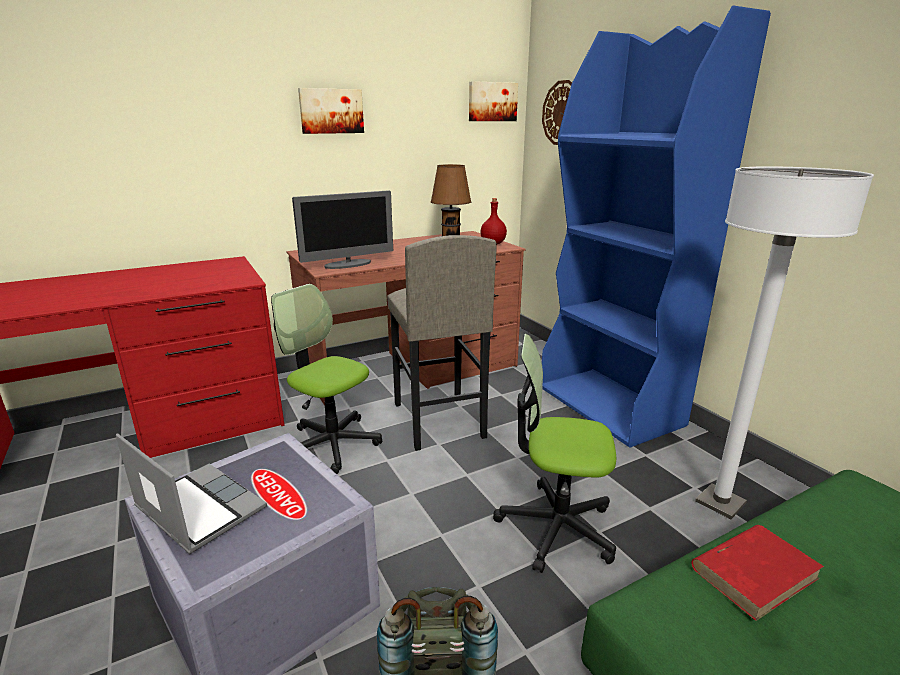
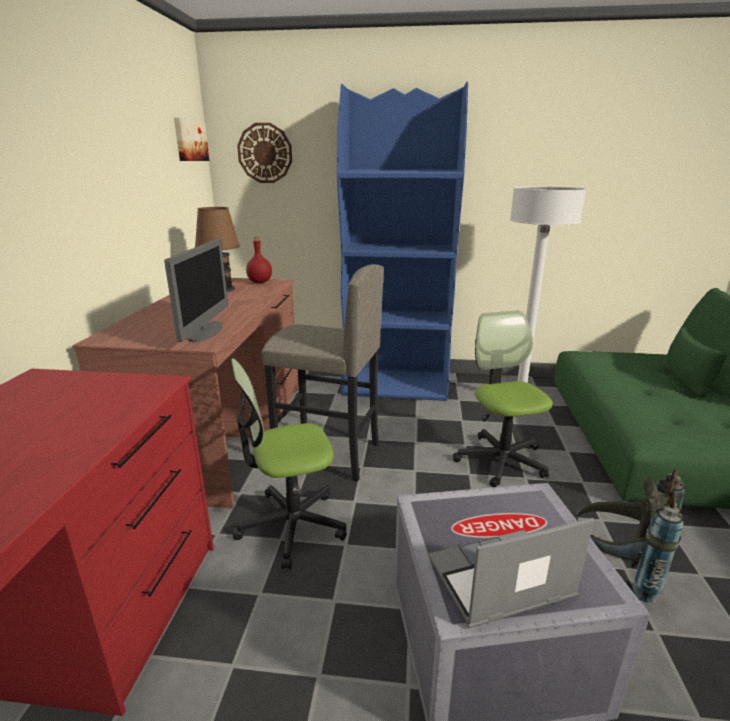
camera: 55 degrees left, 0 degrees up
(331, 111) = (77, 147): picture -> none
(556, 527) = (501, 460): office chair -> office chair turned 120 degrees clockwise
(754, 572) = (634, 403): red book -> none

